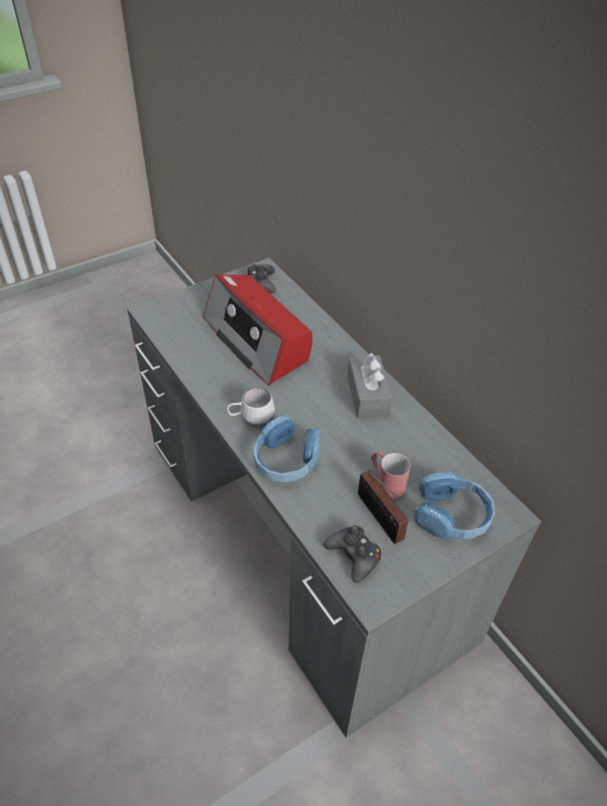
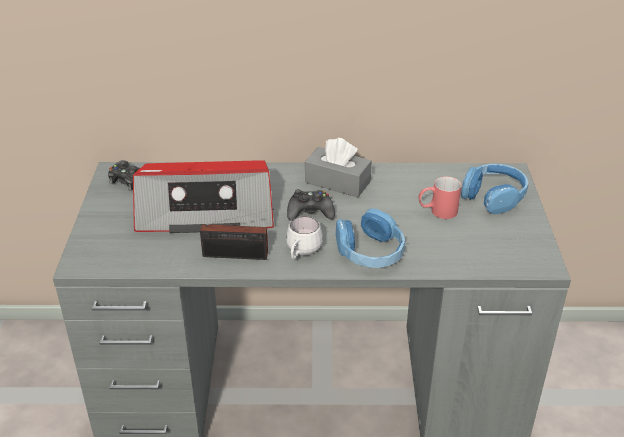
camera: 55 degrees left, 10 degrees down
(354, 556) = (497, 257): black game controller -> black game controller (310, 212)
(381, 520) = (473, 229): radio -> radio (239, 255)

